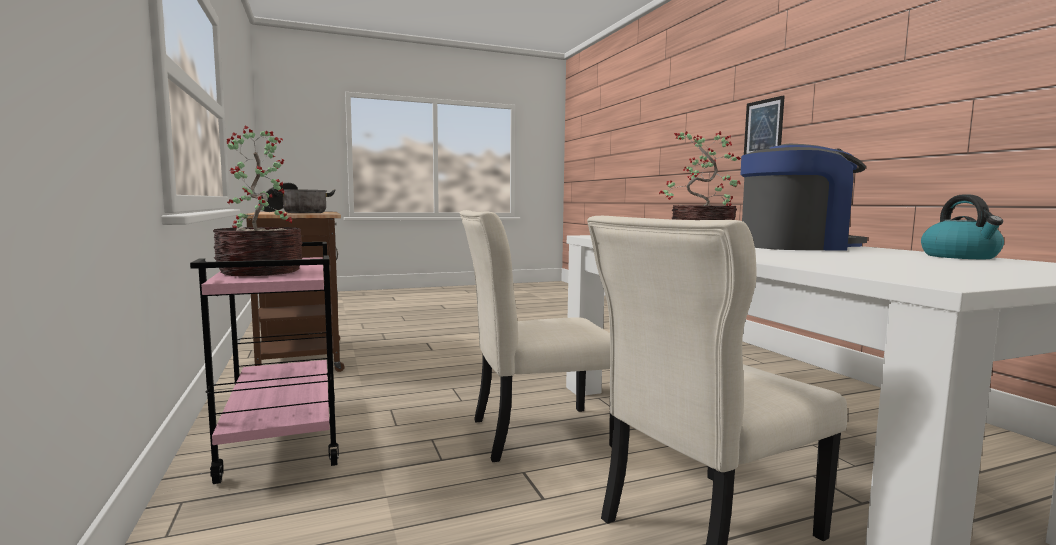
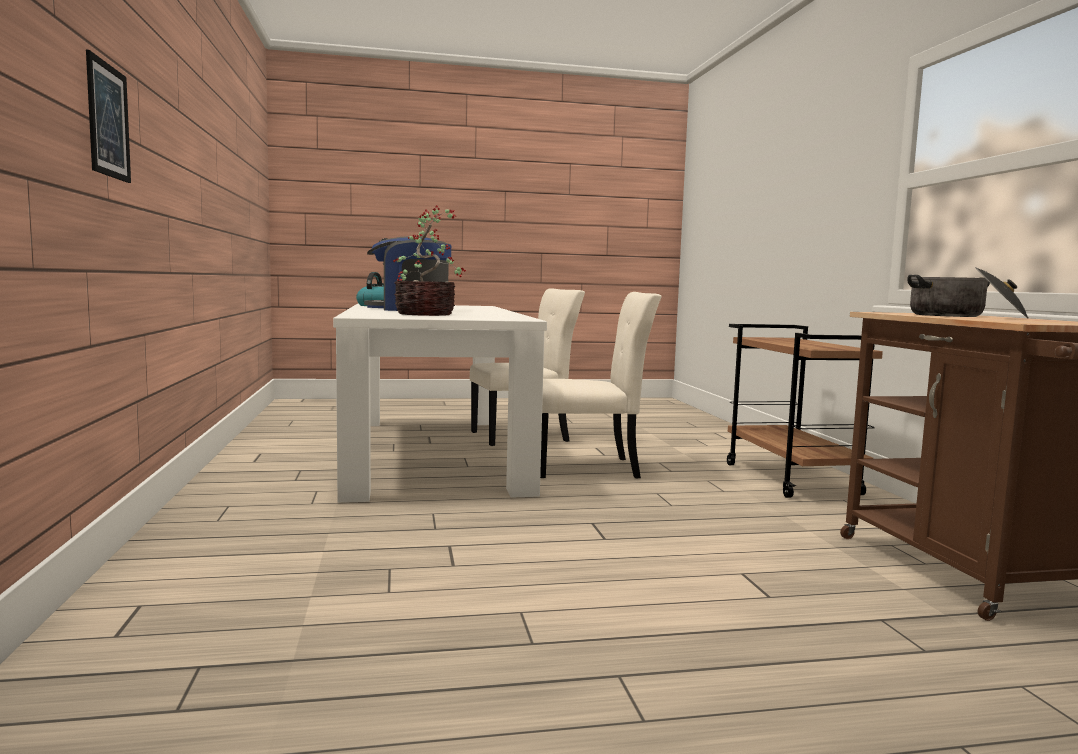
camera: 170 degrees left, 0 degrees up
(261, 272) = (792, 340): potted plant -> none
(281, 438) = (792, 479): pink cart -> brown cart

